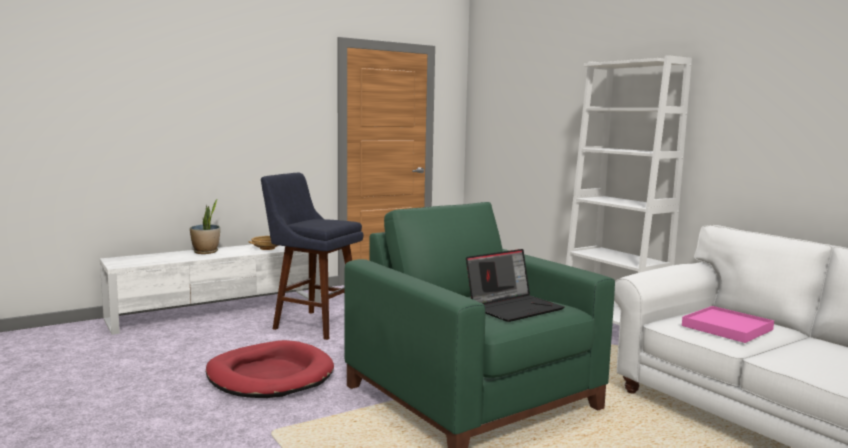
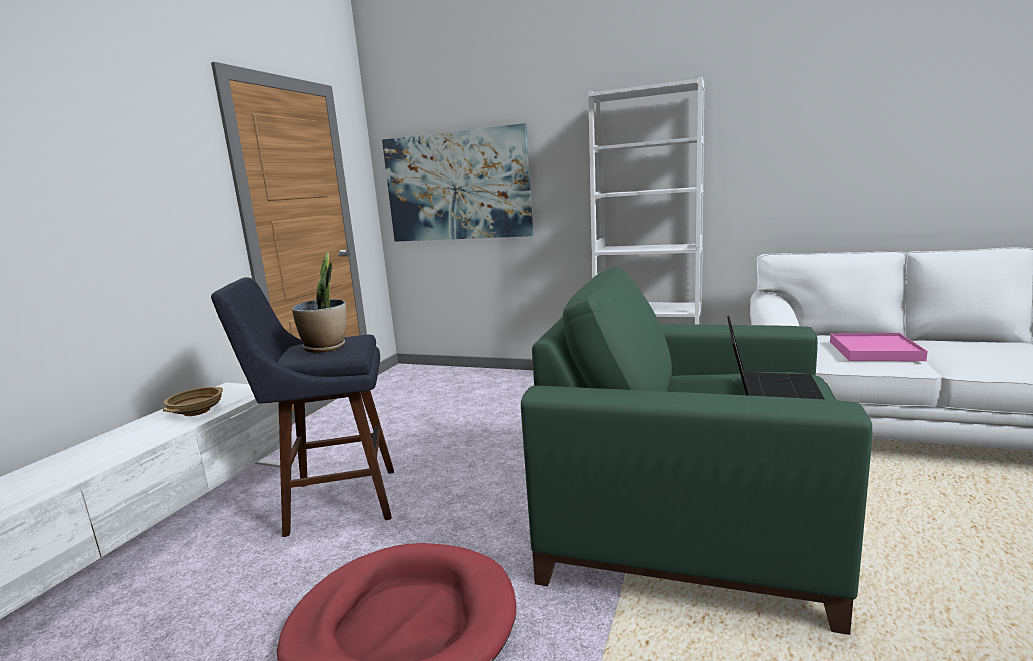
camera: 35 degrees left, 5 degrees up
(206, 252) = (87, 452): potted plant -> potted plant (326, 347)
(513, 128) = (457, 186): none -> picture

